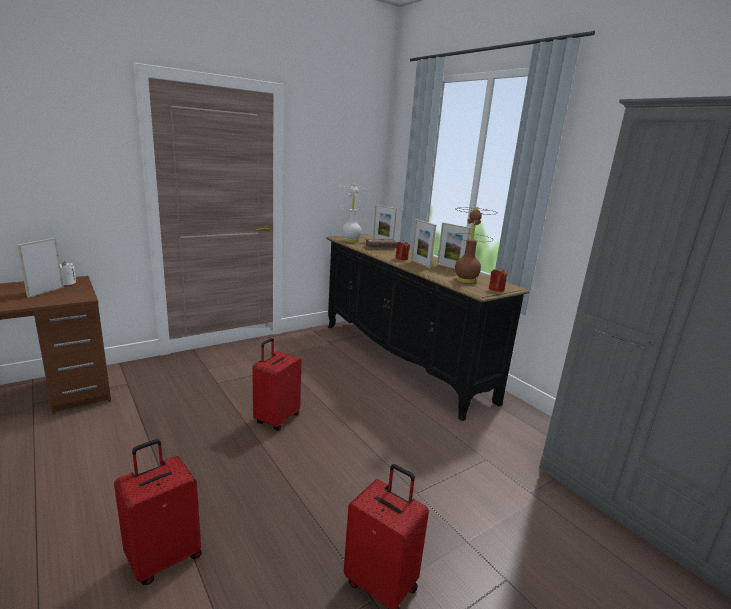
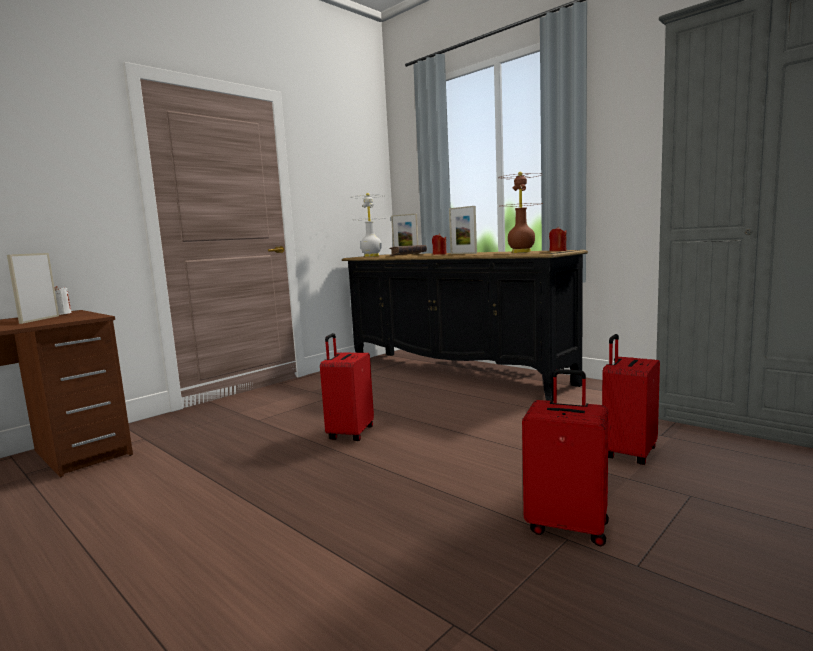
camera: 10 degrees left, 10 degrees down
(164, 557) = (296, 560): red suitcase -> red suitcase (628, 453)
(450, 267) = (495, 252): picture frame -> none

